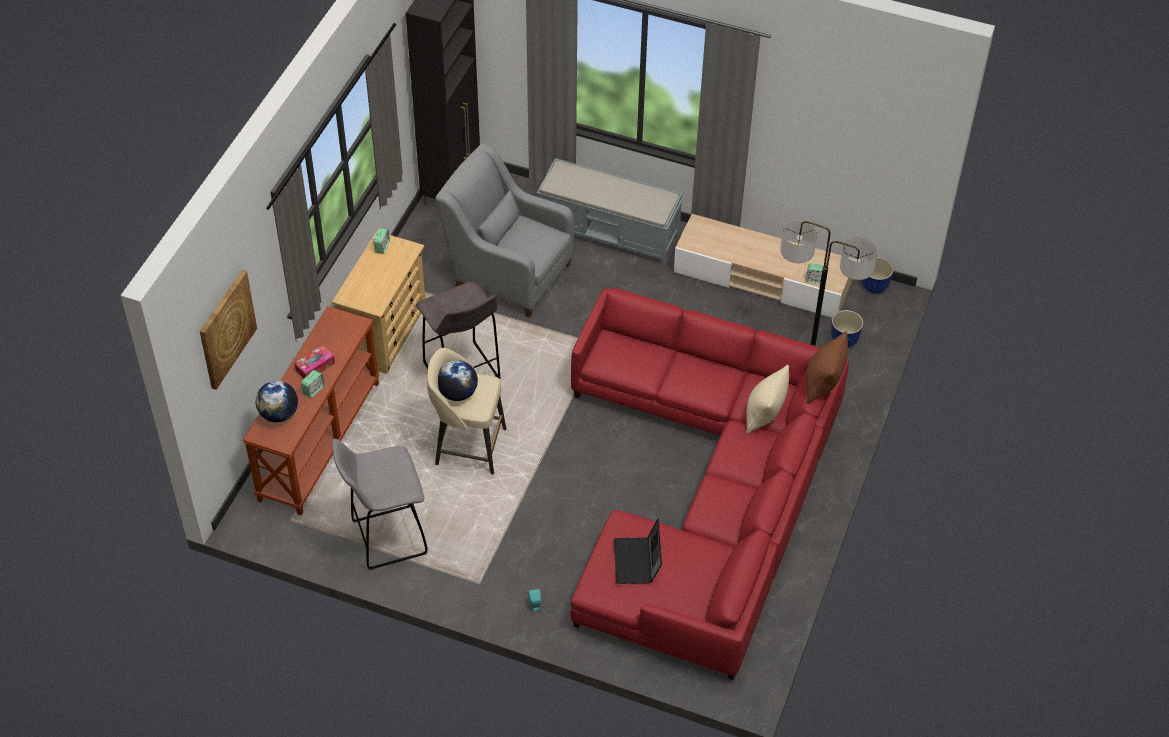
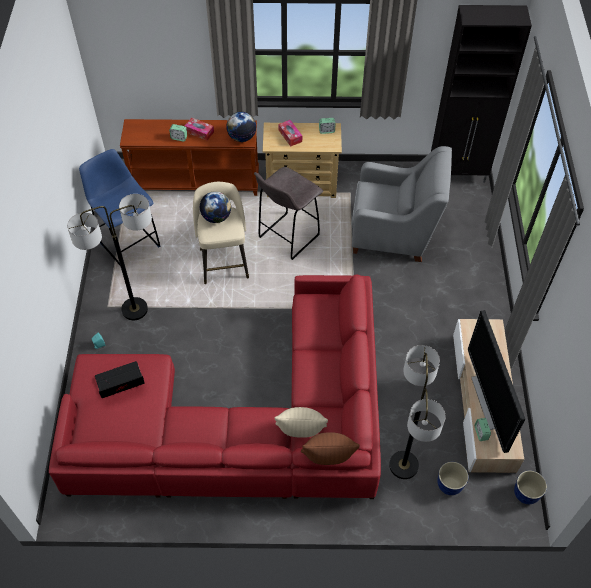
camera: 70 degrees right, 5 degrees up
(226, 329) = (143, 45): picture -> none
(279, 414) = (151, 128): globe -> globe (242, 137)
(370, 283) = (290, 136): none -> tissue box
(386, 538) = (129, 244): grey stool -> blue stool
(497, 556) = (135, 309): none -> floor lamp
(508, 272) = (394, 232): grey armchair -> grey armchair turned 90 degrees clockwise
(610, 233) = (470, 281): grey bench -> none
(783, 260) = (489, 401): none -> television

